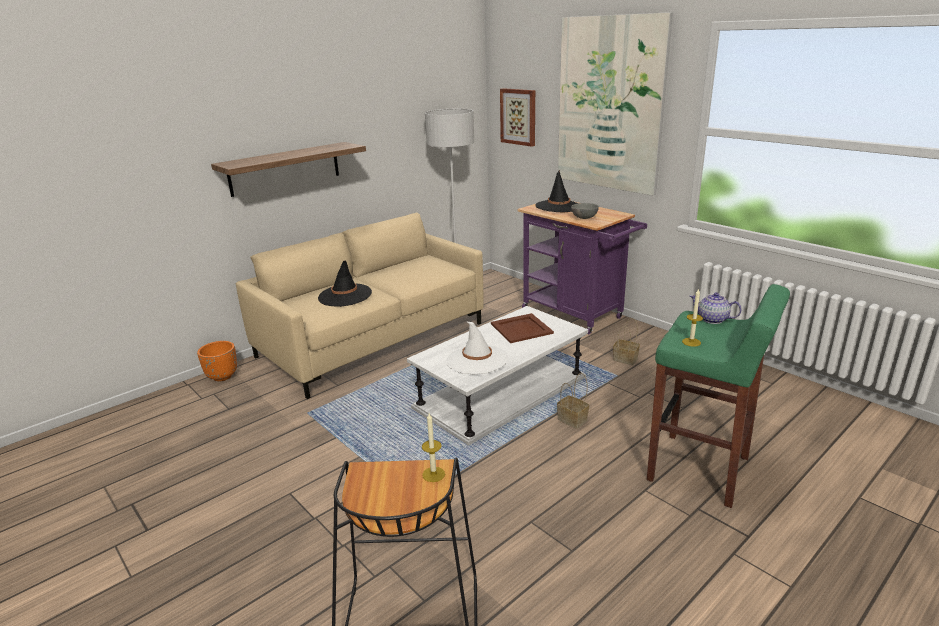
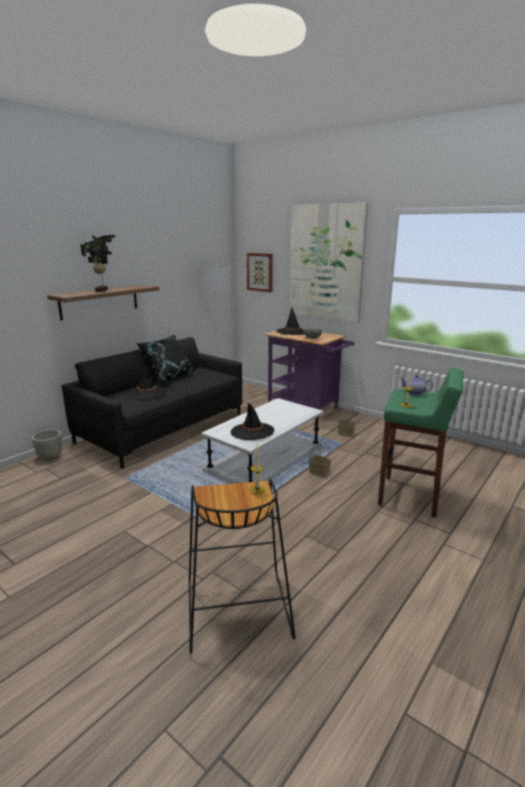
camera: 10 degrees left, 5 degrees down
(222, 376) = (50, 457): orange planter -> grey planter
(286, 155) = (103, 291): none -> potted plant
(373, 340) = (163, 428): beige sofa -> black sofa
(381, 270) = (168, 377): none -> black pillow
(477, 360) = (252, 431): white hat -> black hat
(521, 328) = (278, 411): brown tray -> none

